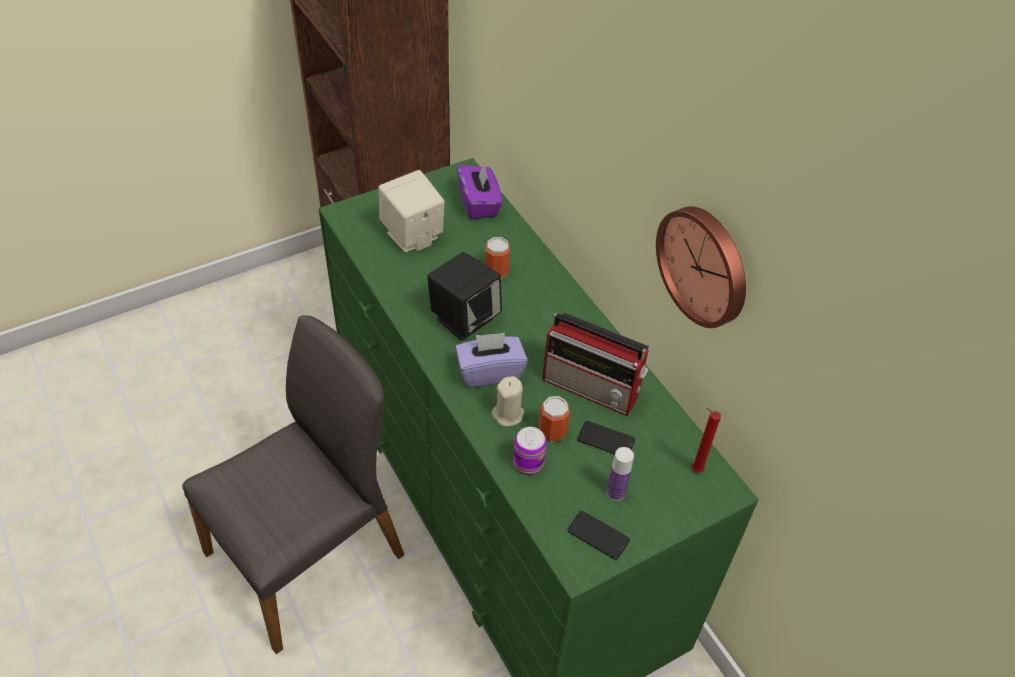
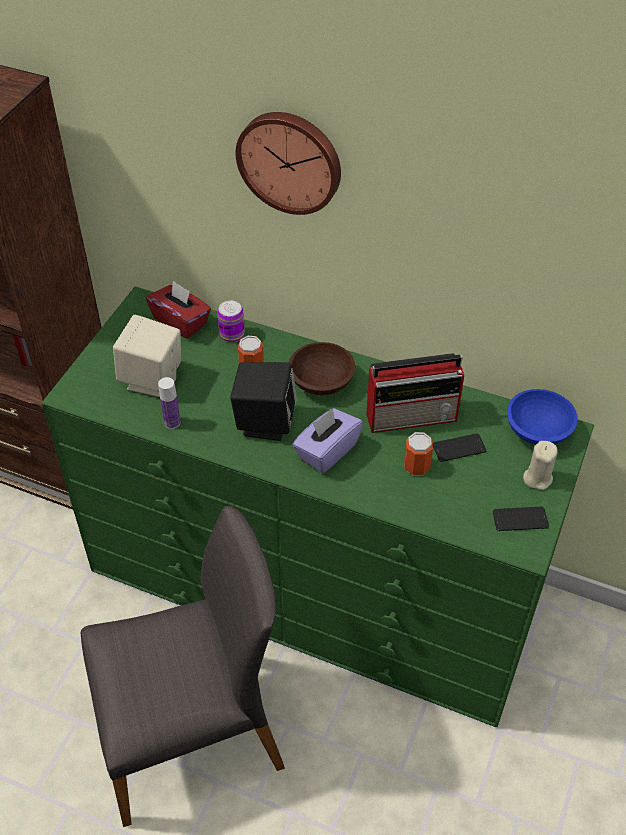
camera: 35 degrees left, 0 degrees up
(308, 554) = (192, 731): grey chair -> grey chair turned 60 degrees clockwise
(479, 204) = (181, 322): purple tissue box -> red tissue box
(508, 414) = (372, 474): beige candle -> beige candle (537, 478)
(528, 463) = (423, 501): can -> can (232, 334)
(542, 314) = (321, 382): none -> brown bowl
(615, 492) = (502, 481): bottle -> bottle (172, 422)
(694, 470) = (536, 430): red candle -> blue bowl
(705, 265) = (482, 261): wall clock -> wall clock (290, 161)

